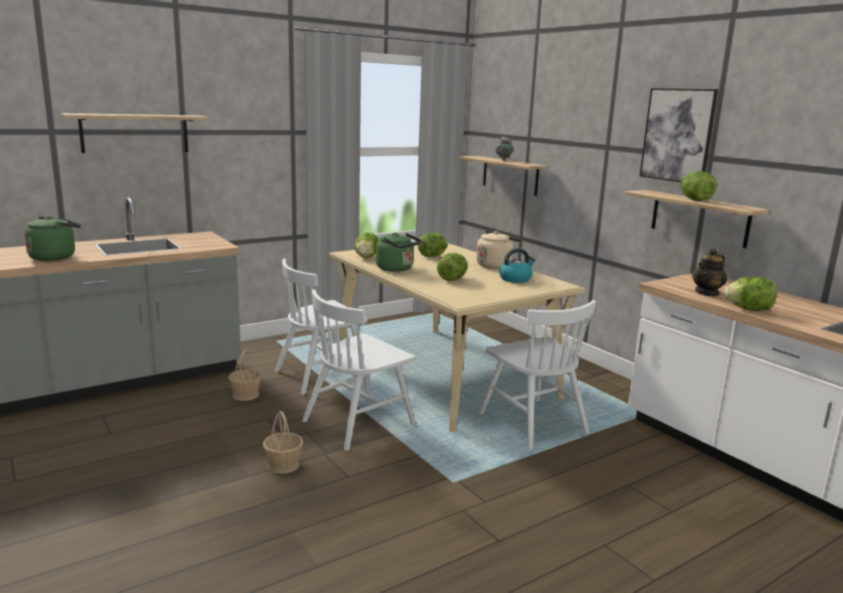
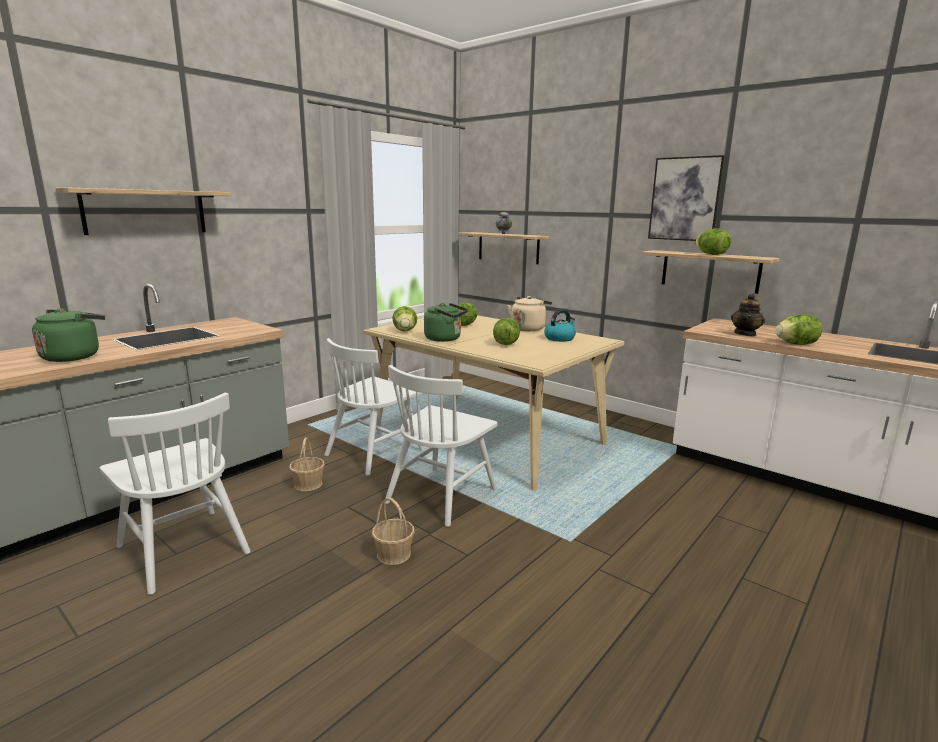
camera: 15 degrees left, 0 degrees up
(532, 422) = (596, 470): white chair -> white chair (183, 549)

